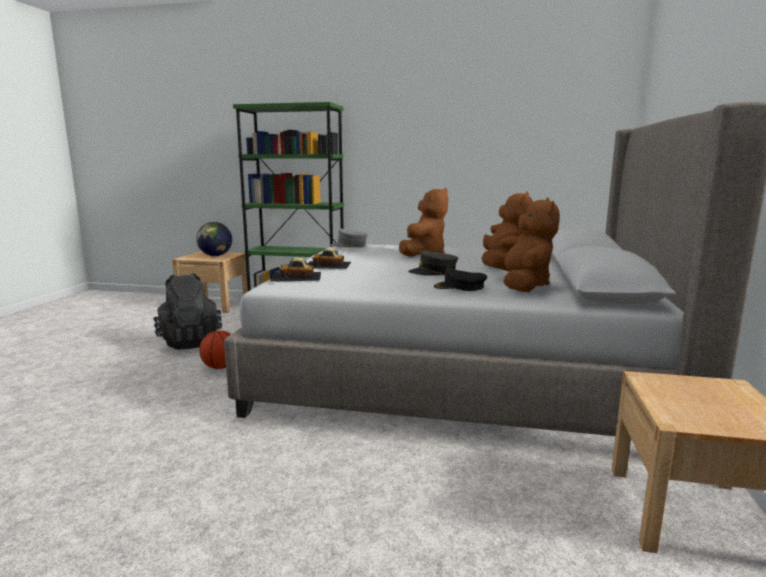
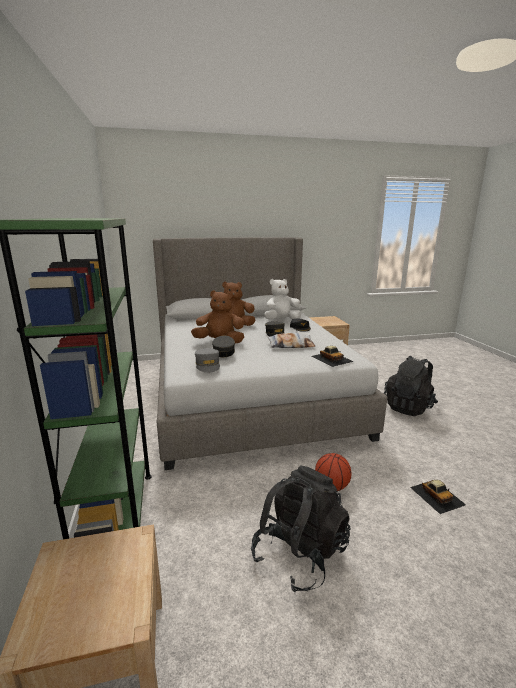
camera: 115 degrees left, 5 degrees up
(215, 256) = (90, 573): globe -> none
(273, 501) = (409, 407): none -> black backpack
(328, 264) = (287, 358): toy car -> toy car (437, 495)
(375, 272) = (290, 345): none -> pillow
(378, 250) = (223, 352): none -> grey cap
(522, 285) = (281, 320): brown plush toy -> white plush toy

